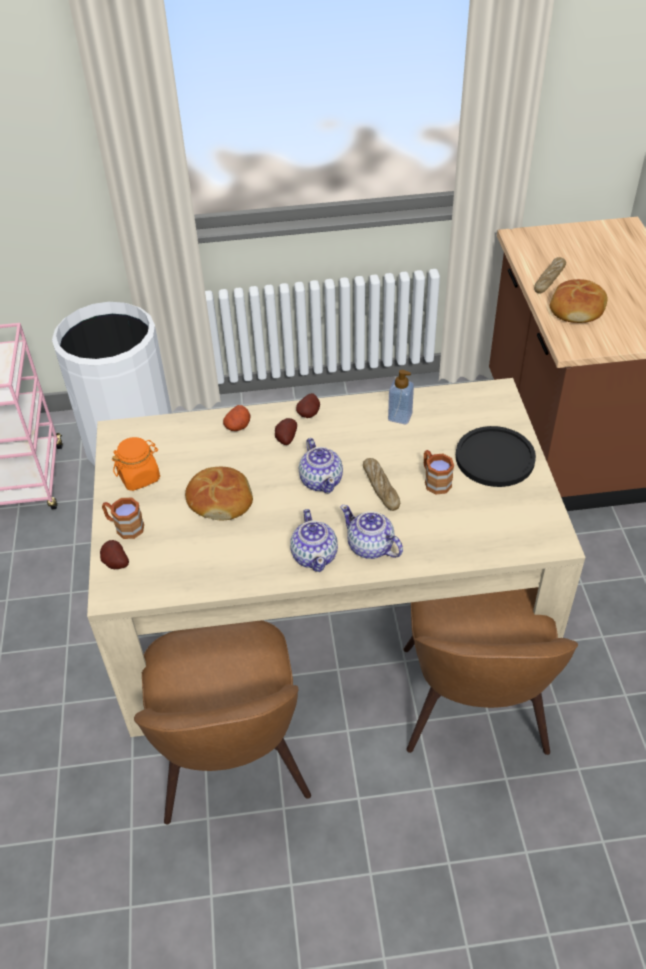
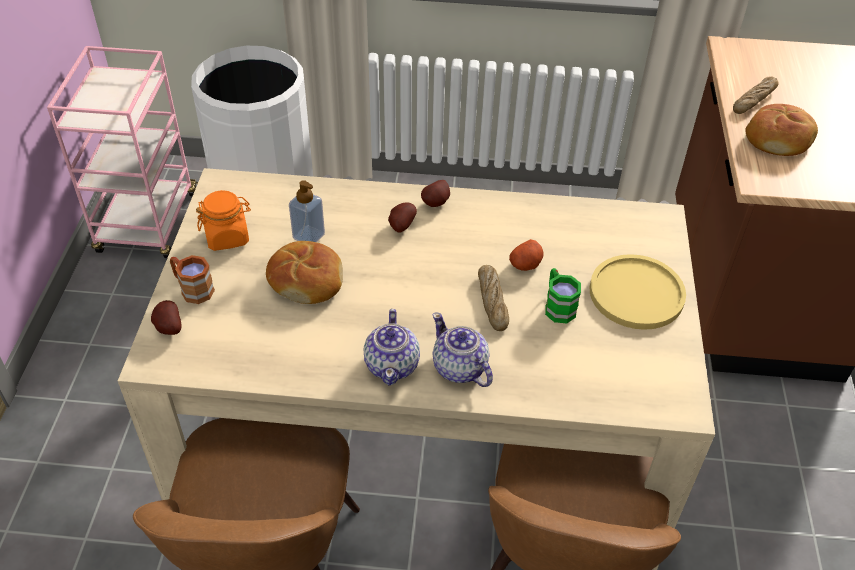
camera: 10 degrees right, 0 degrees up
(238, 426) = (353, 201): potato -> potato (525, 264)
(321, 480) = (427, 280): teapot -> none
(400, 416) = (538, 225): soap dispenser -> soap dispenser (308, 236)
(434, 480) = (557, 306): brown mug -> green mug
(495, 458) = (636, 293): black plate -> yellow plate

